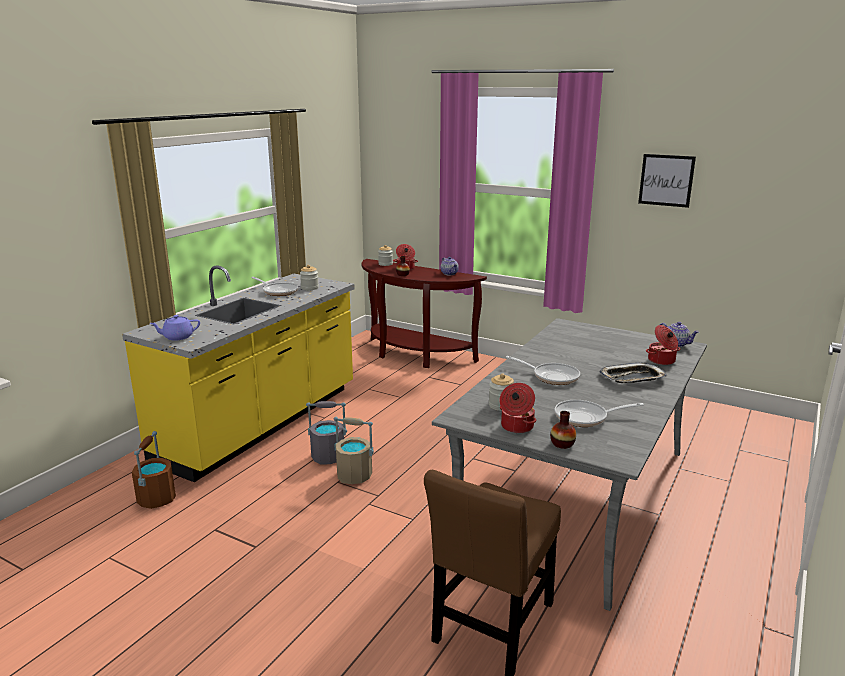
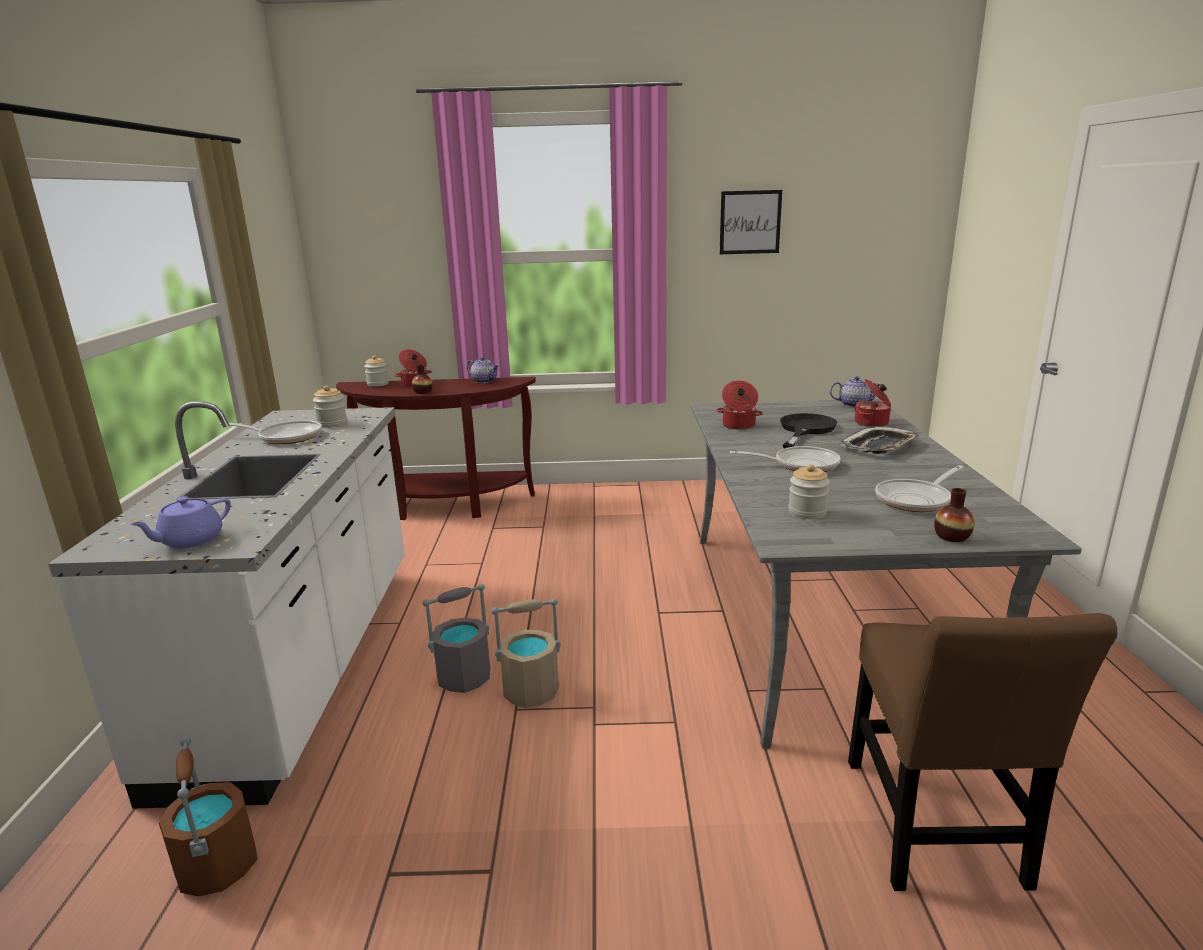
camera: 30 degrees left, 0 degrees up
(261, 424) = (305, 664): yellow counter -> white counter
(516, 427) = (869, 532): cooking pot -> cooking pot (738, 426)
(601, 354) = (805, 430): none -> black frying pan

